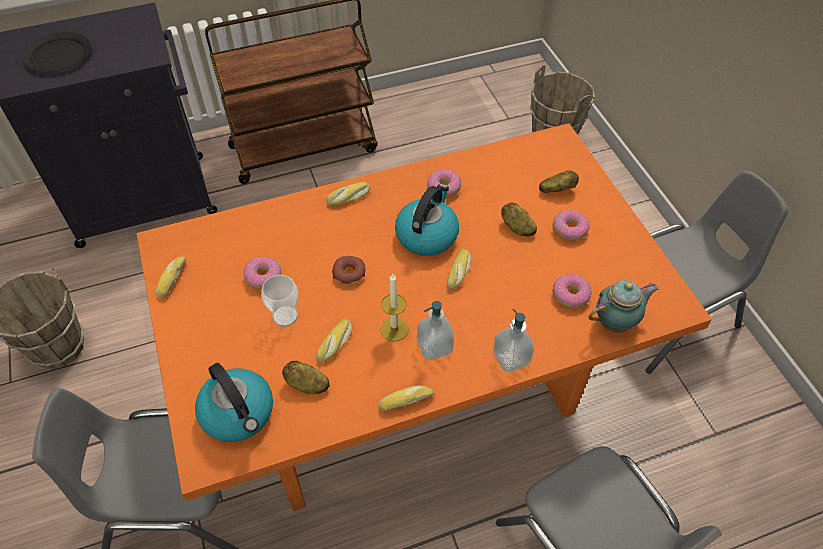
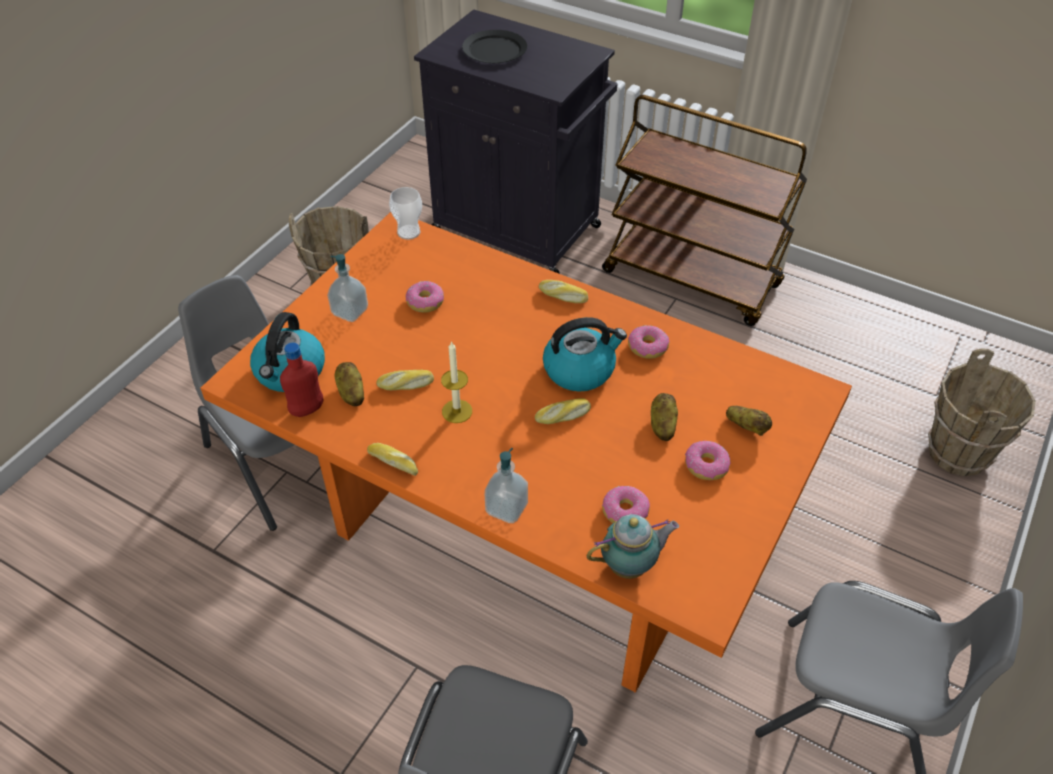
camera: 50 degrees right, 5 degrees down
(171, 279) = (370, 256): bread -> none
(285, 316) = (401, 339): cup -> cup (408, 232)
(293, 426) = (307, 410): none -> red bottle
(349, 273) = (483, 348): donut -> none
(434, 346) = (465, 448): soap dispenser -> soap dispenser (350, 311)
(616, 322) = (630, 566): teapot -> teapot turned 45 degrees counterclockwise

